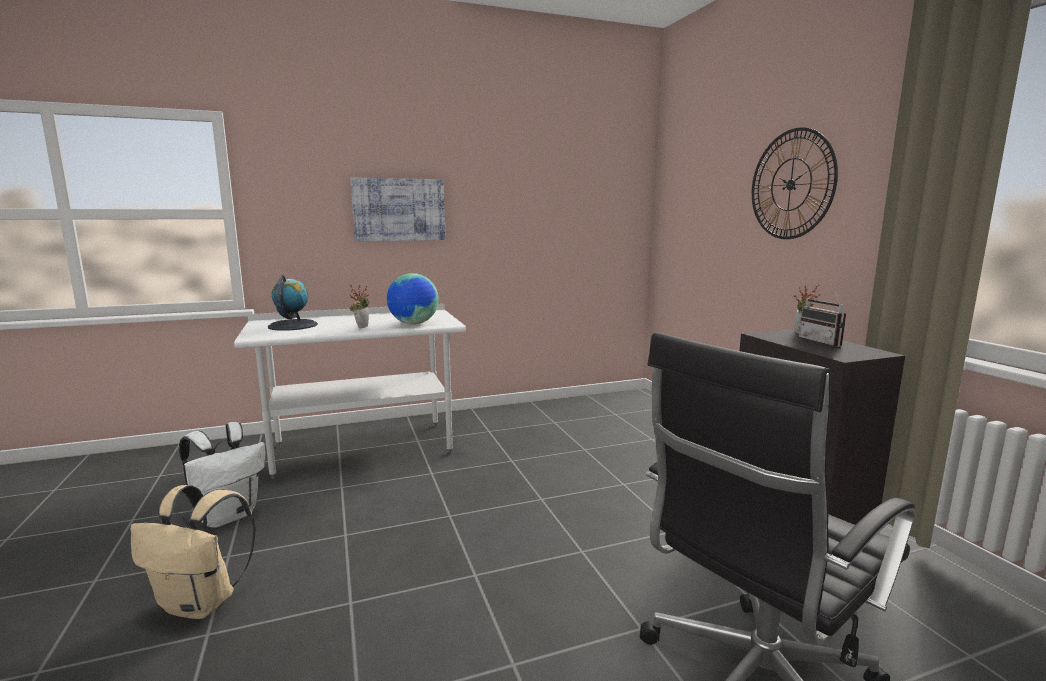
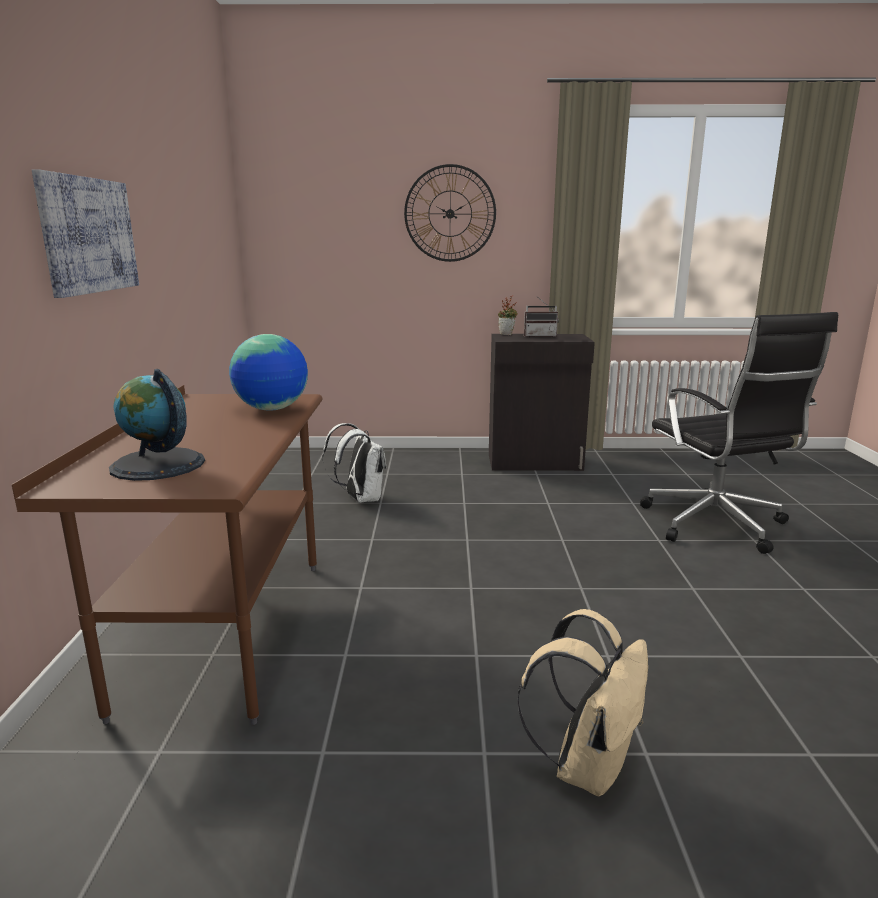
camera: 70 degrees left, 5 degrees up
(228, 515) = (359, 765): white backpack -> white backpack (360, 499)
(361, 326) = (246, 430): potted plant -> none
(363, 448) = (227, 632): white desk -> brown desk

